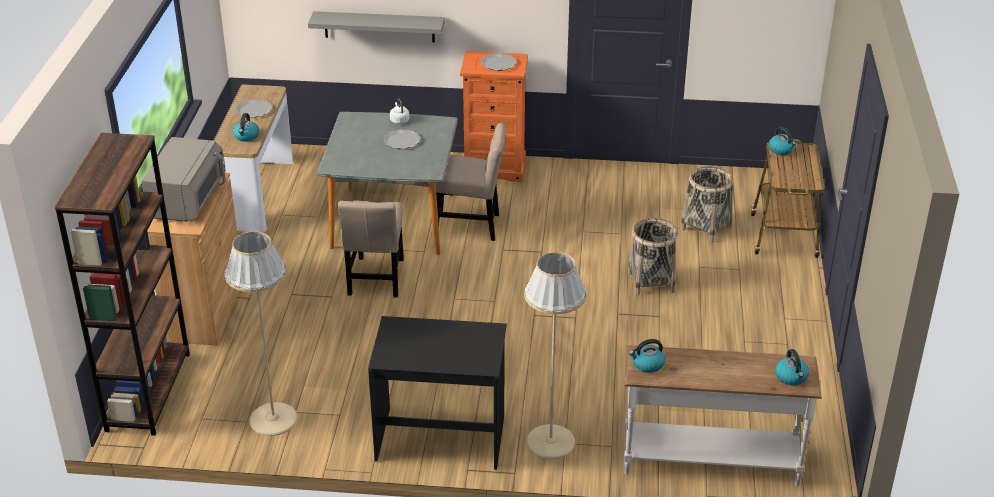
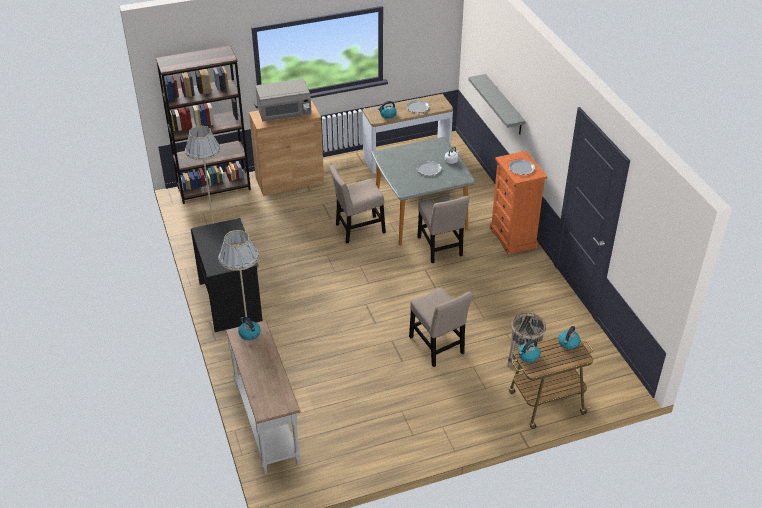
camera: 65 degrees right, 5 degrees up
(651, 282) = (437, 347): basket -> beige chair
(791, 377) = (269, 403): kettle -> kettle (528, 356)

